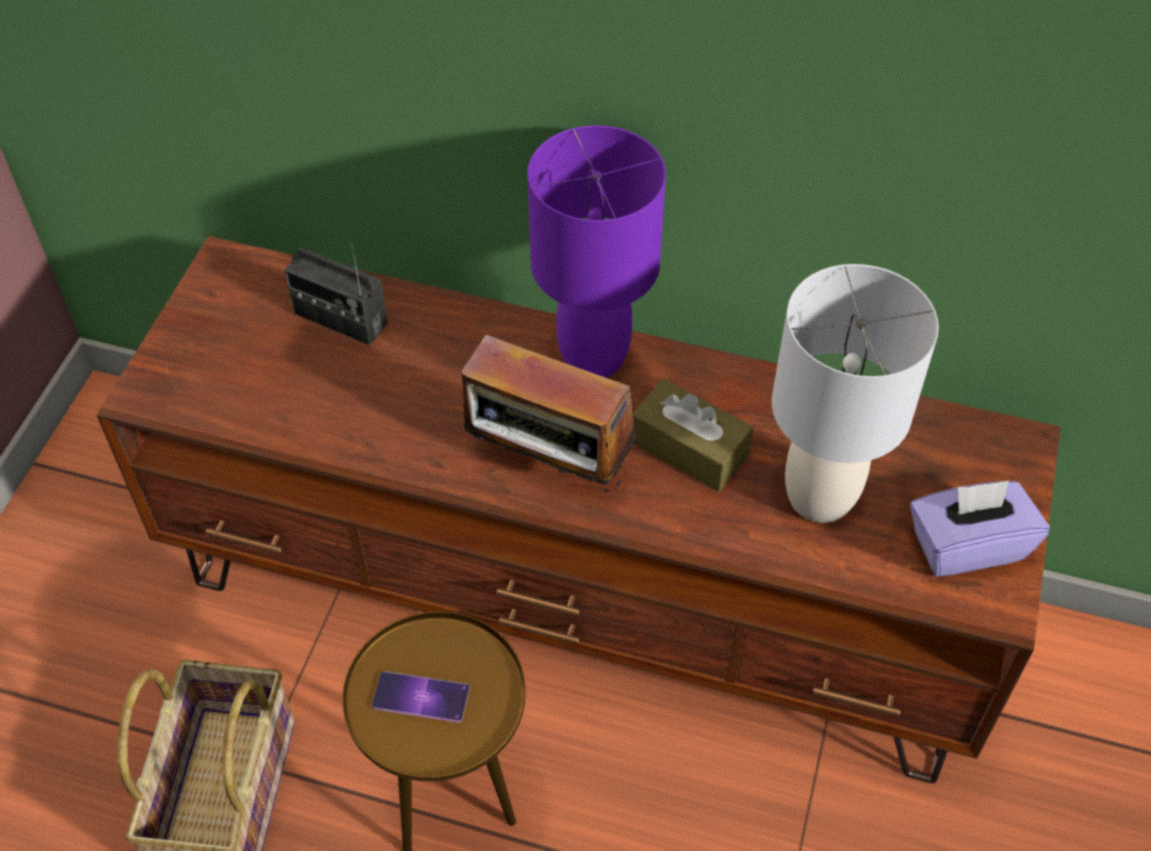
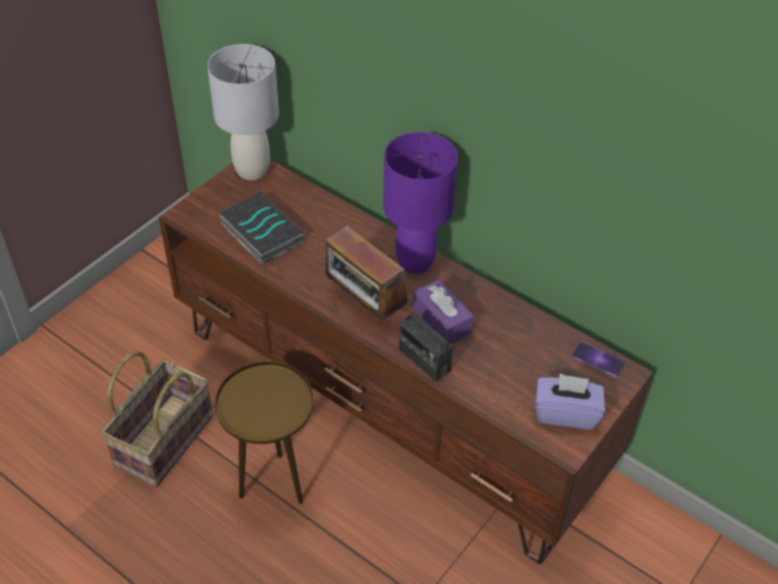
camera: 20 degrees right, 5 degrees down
(299, 387) = (259, 232): none -> book
(340, 319) = (296, 206): radio -> radio (423, 360)
(421, 697) = (257, 401): phone -> phone (598, 359)
(689, 448) = (442, 320): brown tissue box -> purple tissue box
(821, 497) = (499, 365): grey table lamp -> grey table lamp (252, 171)

